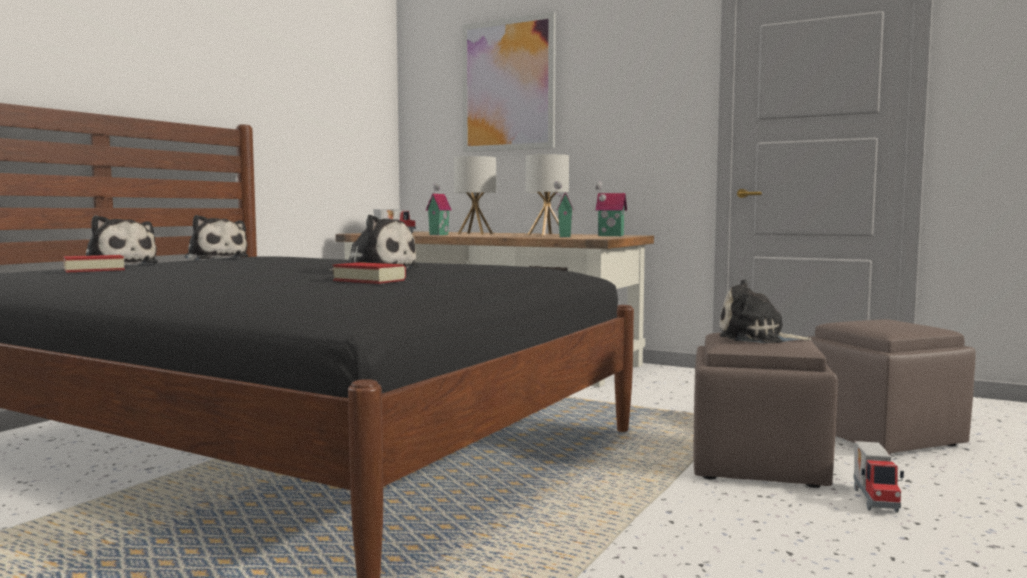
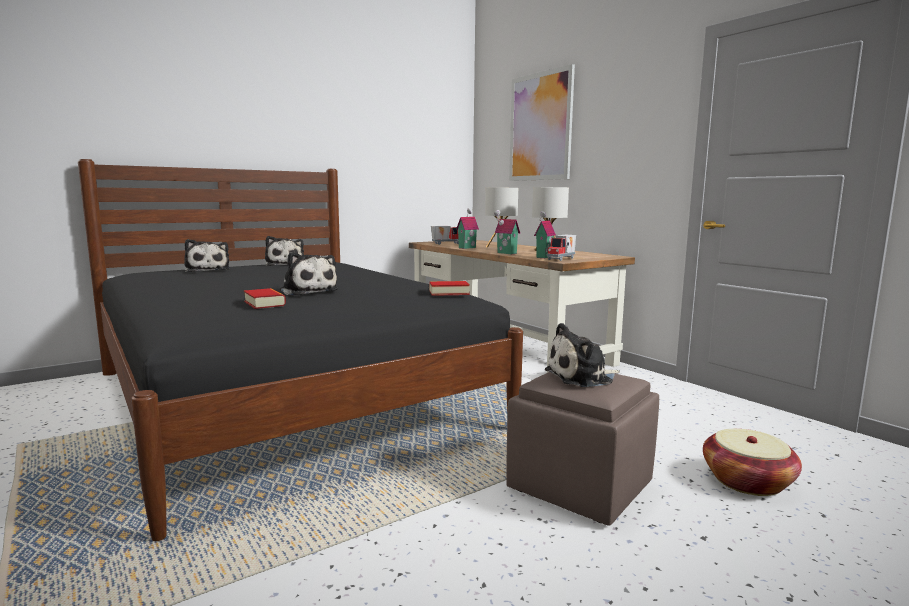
camera: 25 degrees right, 5 degrees up
(94, 270) = (176, 275): book -> book (449, 292)
(610, 236) = (589, 257): toy house -> toy house (505, 253)
(756, 338) = (582, 377): plush toy -> plush toy turned 60 degrees counterclockwise
(877, 500) = (640, 551): toy truck -> toy truck (562, 259)
(883, 437) = (747, 481): brown ottoman -> basket

